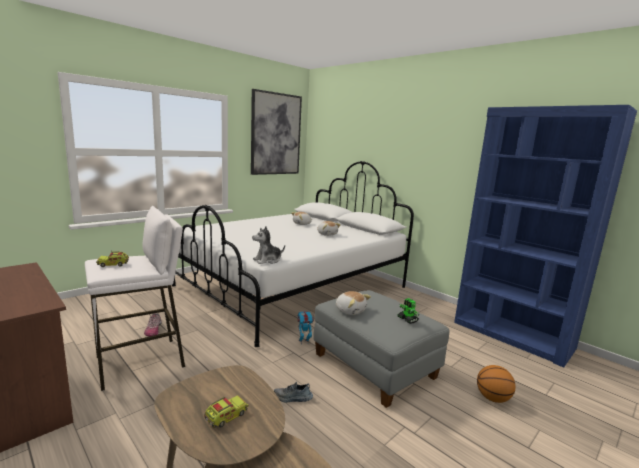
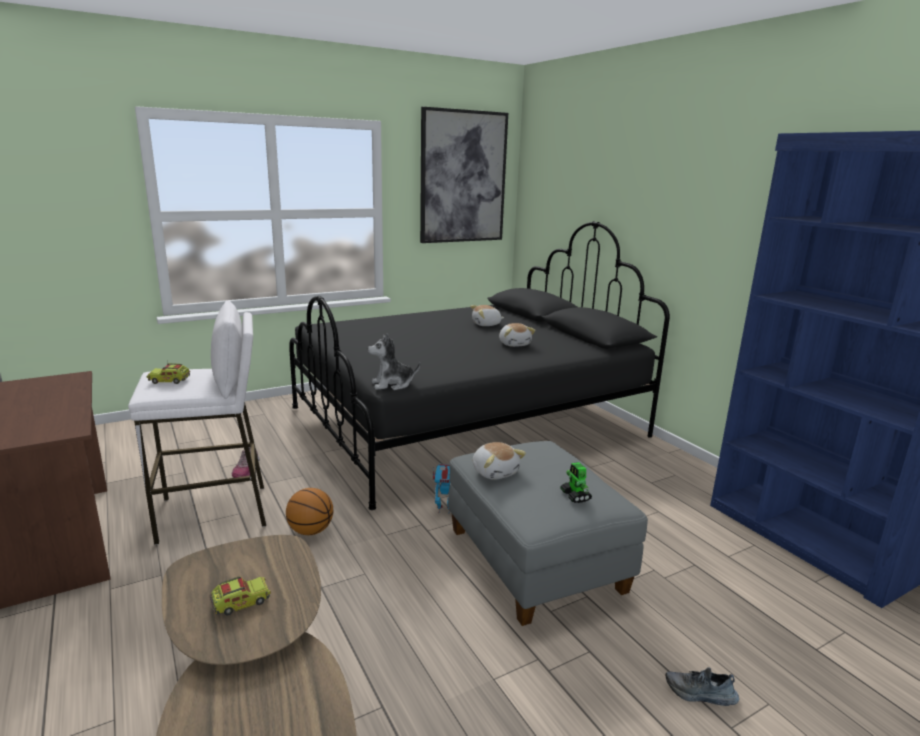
camera: 15 degrees right, 5 degrees up
(293, 398) = (391, 590): shoe -> shoe (700, 694)
(294, 287) = (467, 423): white bed -> black bed
(492, 398) = (711, 639): basketball -> basketball (310, 530)

